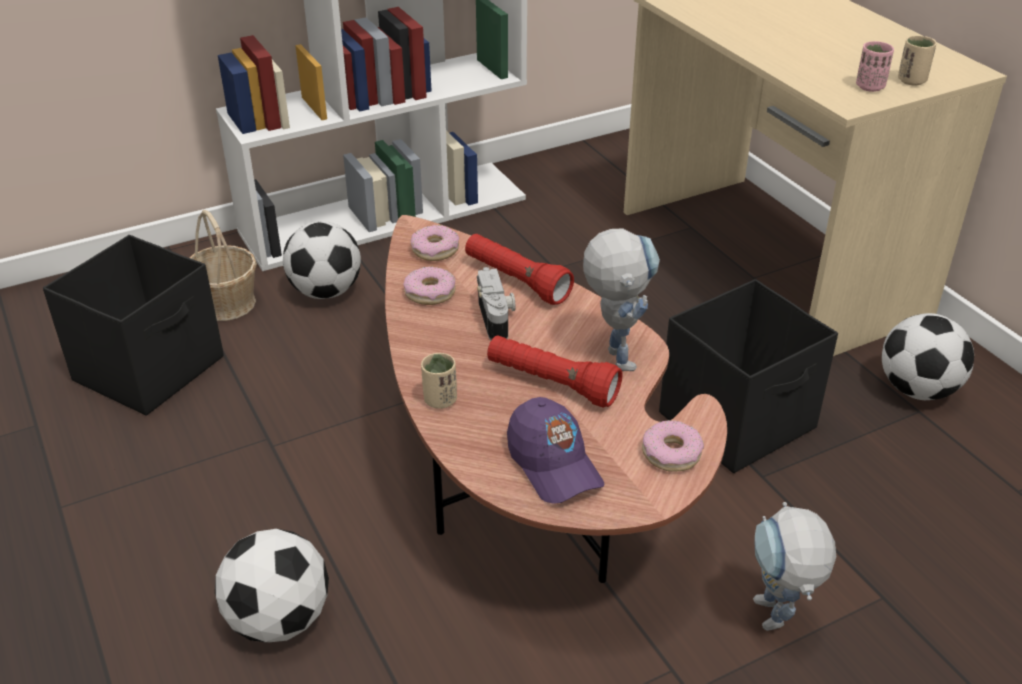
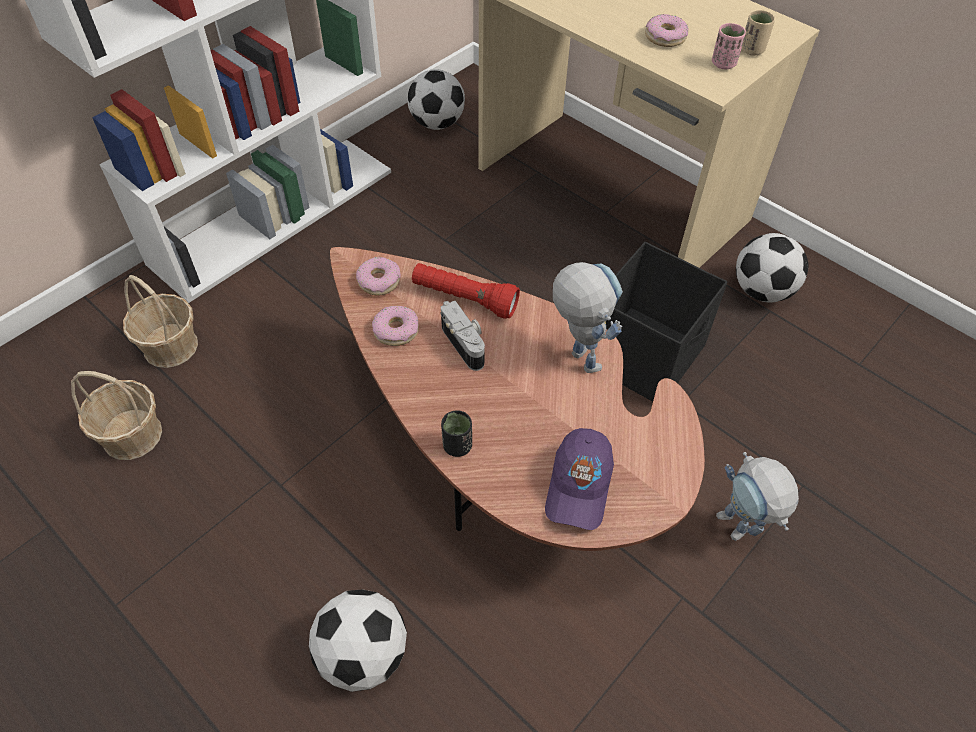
camera: 20 degrees left, 15 degrees up
(151, 368) = (132, 435): black storage box -> basket
(326, 292) = (257, 311): football -> football (437, 123)
(440, 400) = (457, 446): beige cup -> black cup
(551, 384) = (541, 402): red flashlight -> none
(553, 465) = (579, 486): purple cap -> purple cap turned 60 degrees clockwise
(671, 453) = (664, 447): donut -> donut (665, 37)

